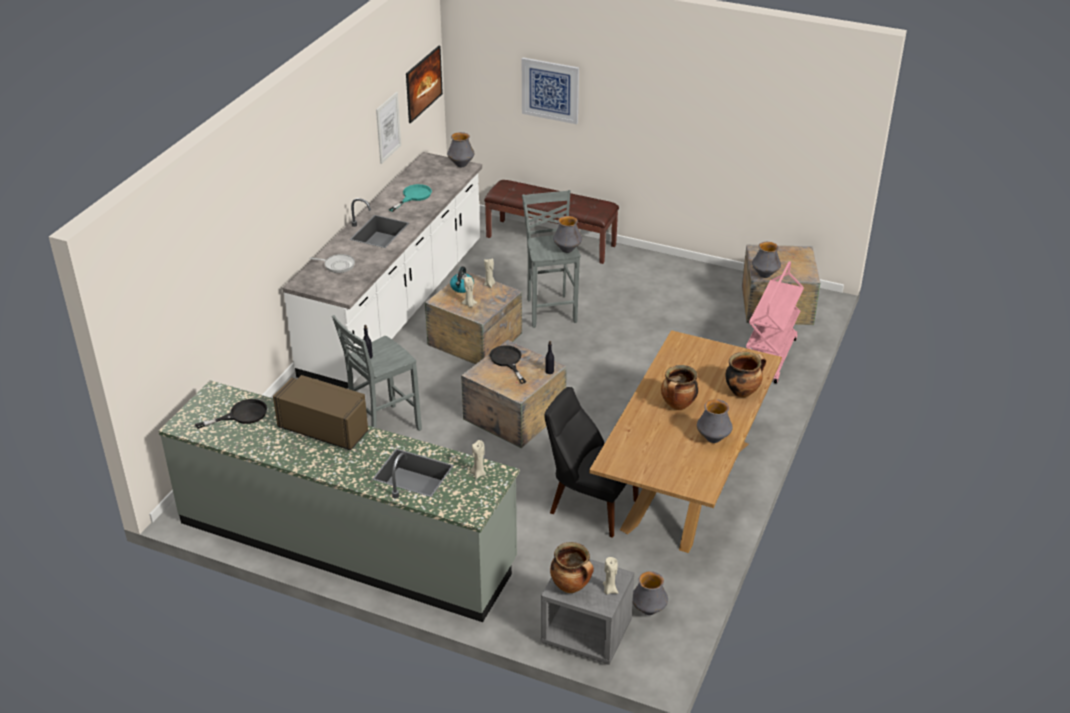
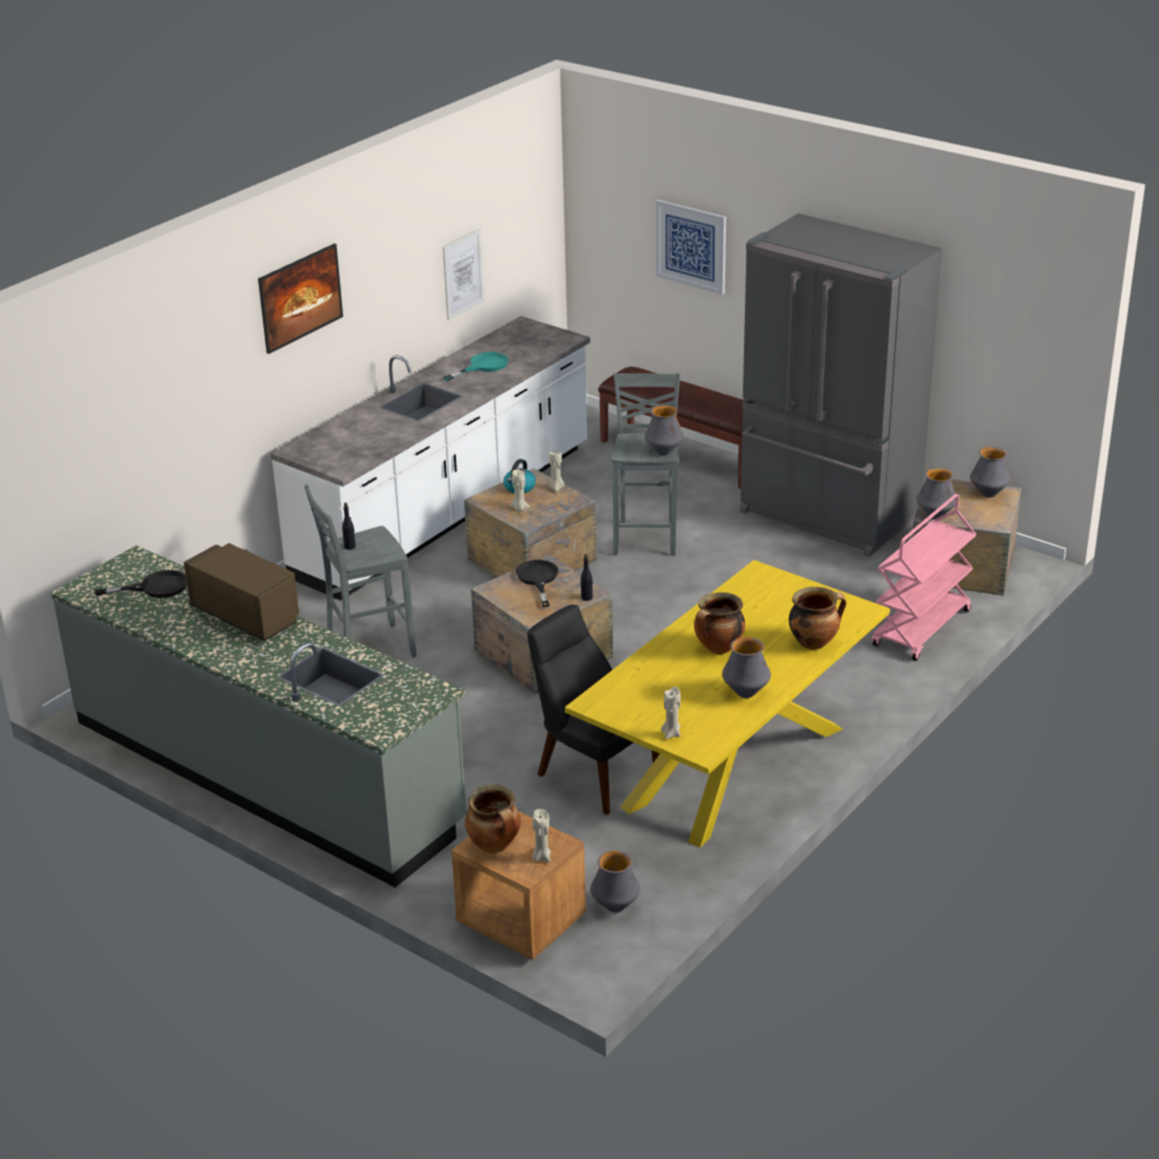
camera: 15 degrees right, 5 degrees down
(337, 265) = (349, 435): frying pan -> none
(424, 96) = (528, 242): picture -> picture (302, 316)
(461, 165) = (562, 335): vase -> vase (988, 494)
(478, 473) = (410, 688): beige candle -> beige candle (671, 733)
(585, 634) = (520, 921): grey nightstand -> brown nightstand
(670, 278) = (827, 516): none -> grey fridge
(685, 486) = (731, 768): brown dining table -> yellow dining table

